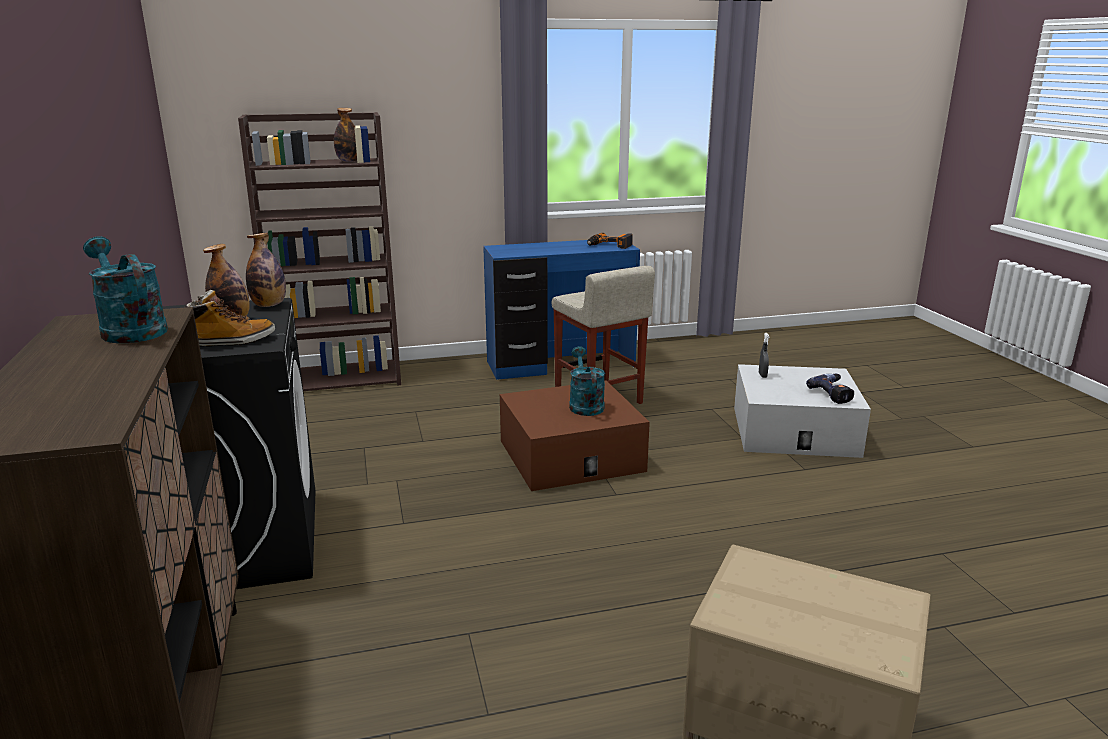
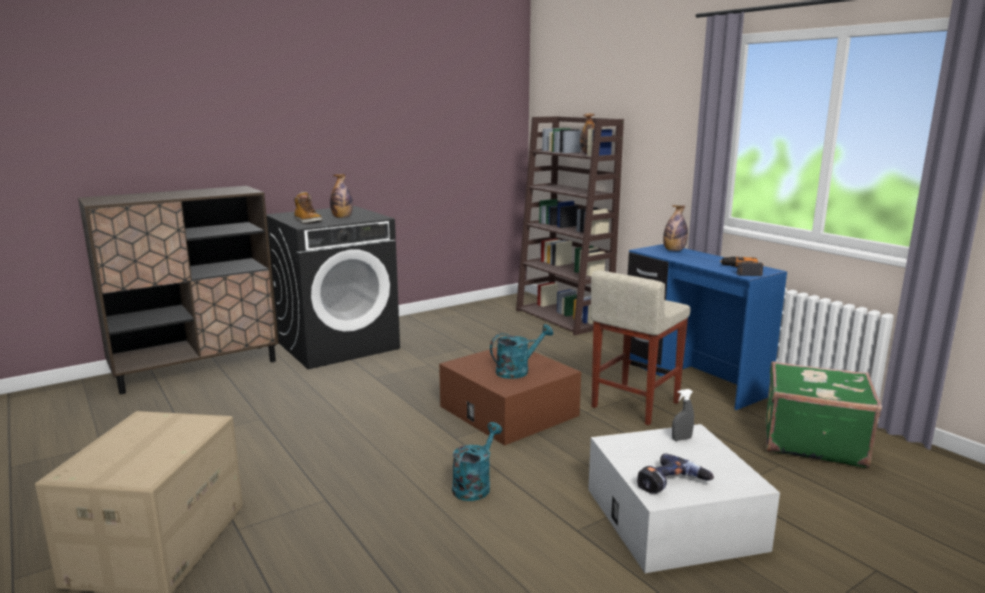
camera: 70 degrees right, 5 degrees down
(130, 329) = (224, 191): turquoise watering can -> turquoise watering can (475, 485)
(269, 305) = (375, 218): bottle -> bottle (674, 250)
(699, 360) = (812, 441): none -> green suitcase

